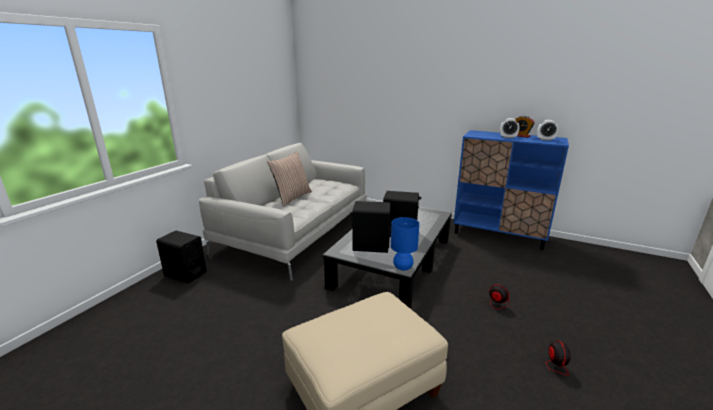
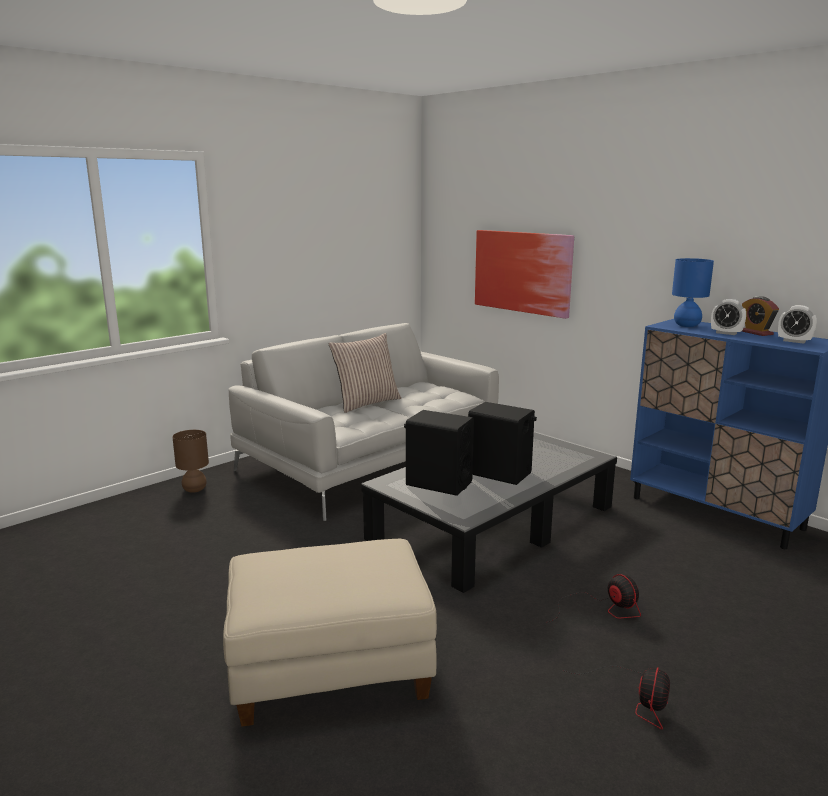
camera: 20 degrees right, 5 degrees down
(185, 274) = (195, 489): black speaker -> brown table lamp
(370, 107) = (522, 272): none -> picture
(402, 267) = (462, 517): blue table lamp -> blue table lamp (686, 325)

